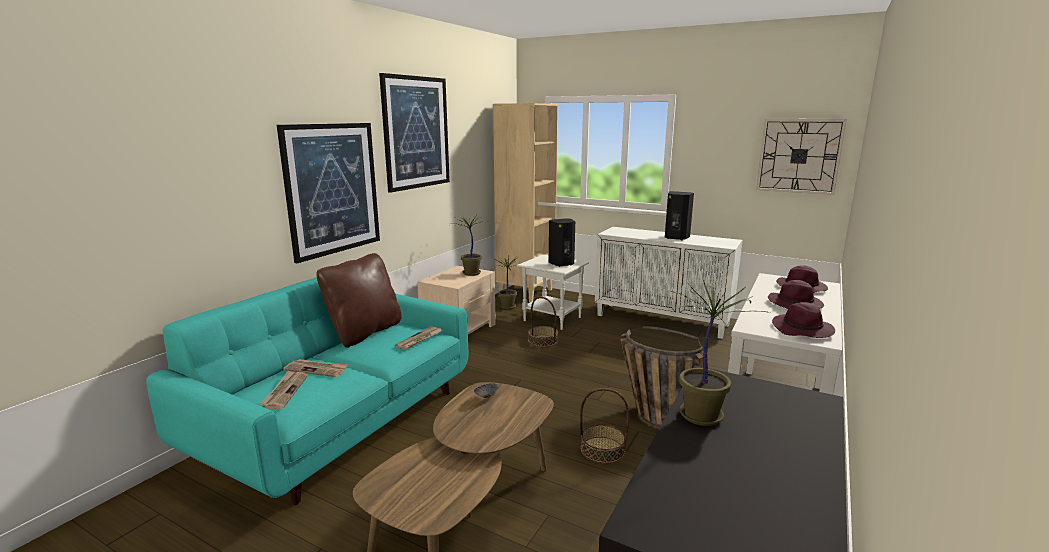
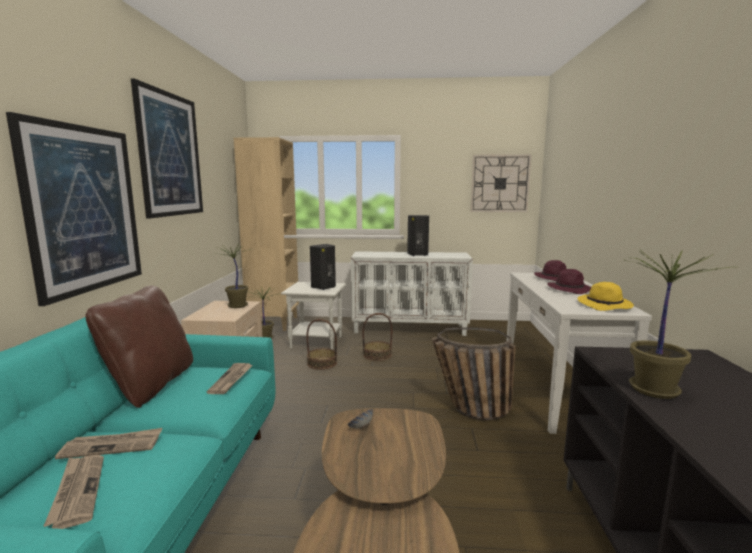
camera: 25 degrees left, 5 degrees down
(602, 450) = (457, 456): basket -> basket (377, 355)
(803, 330) = (605, 306): purple hat -> yellow hat

